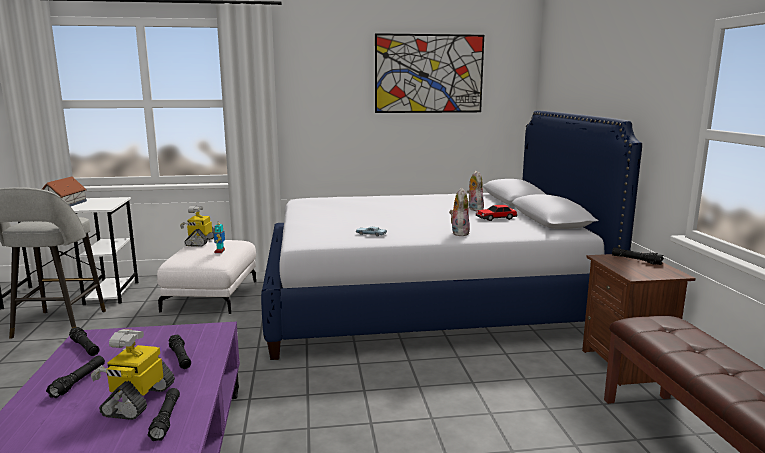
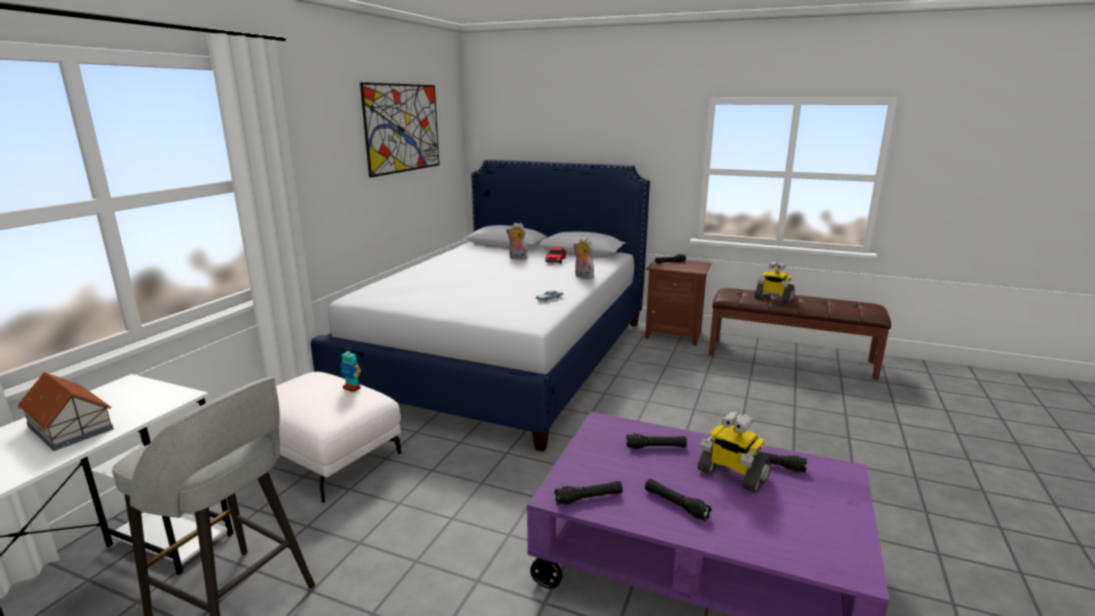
camera: 60 degrees left, 5 degrees up
(200, 242) = (285, 393): toy robot -> toy robot (773, 299)

